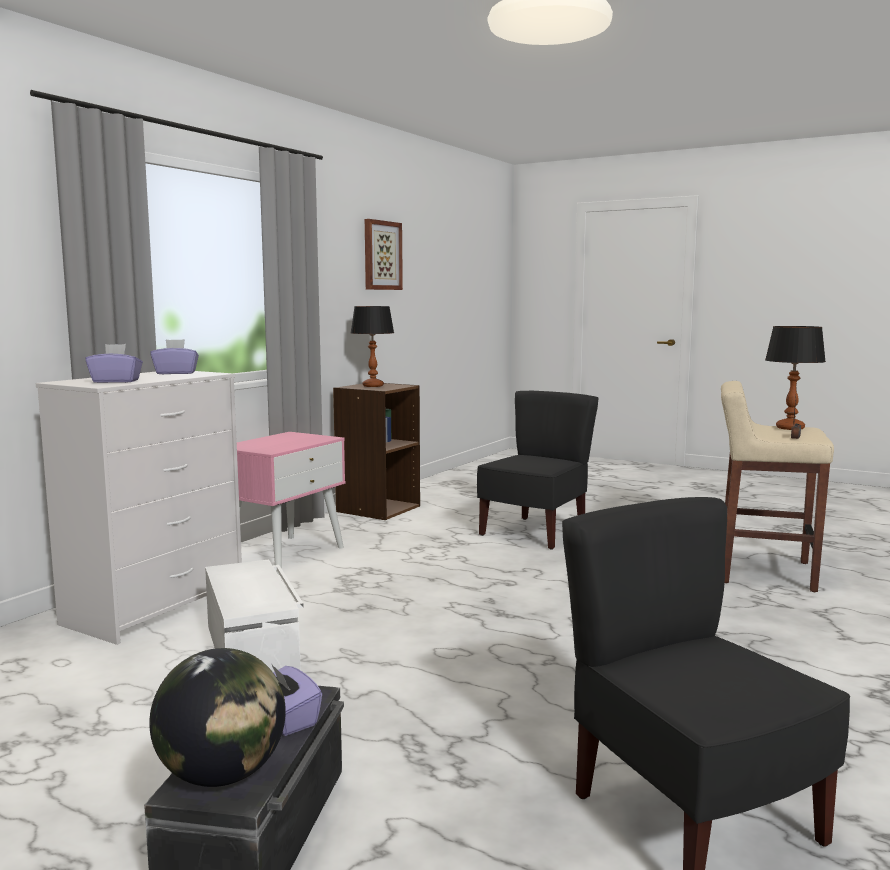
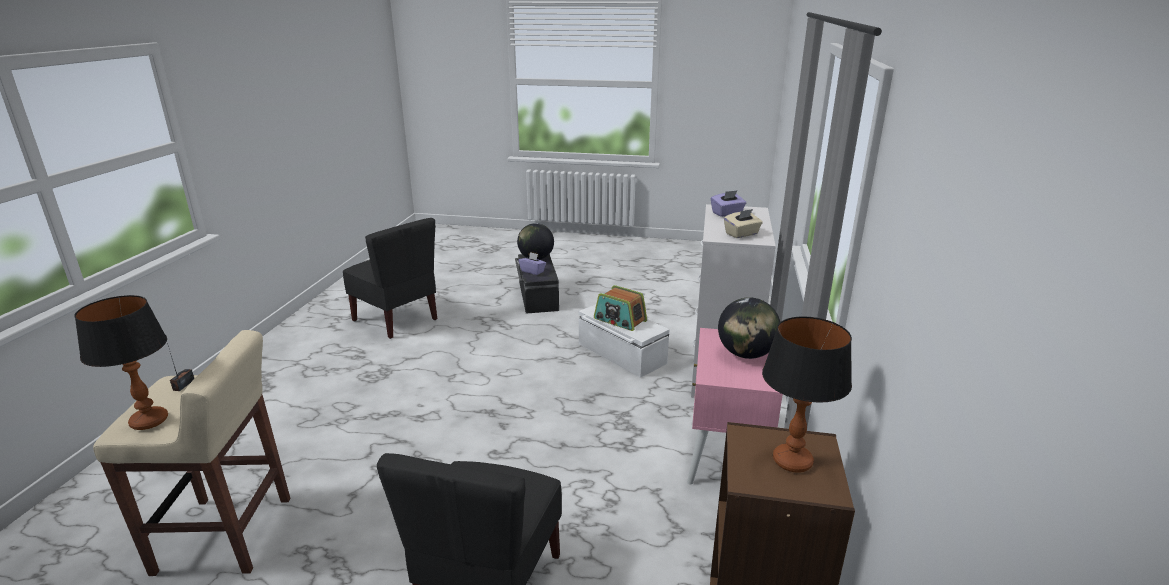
camera: 160 degrees right, 15 degrees up
(176, 373) = (742, 234): purple tissue box -> beige tissue box
(254, 585) = (620, 320): none -> radio
(270, 442) = (746, 354): none -> globe
(381, 255) = (952, 295): picture -> none

